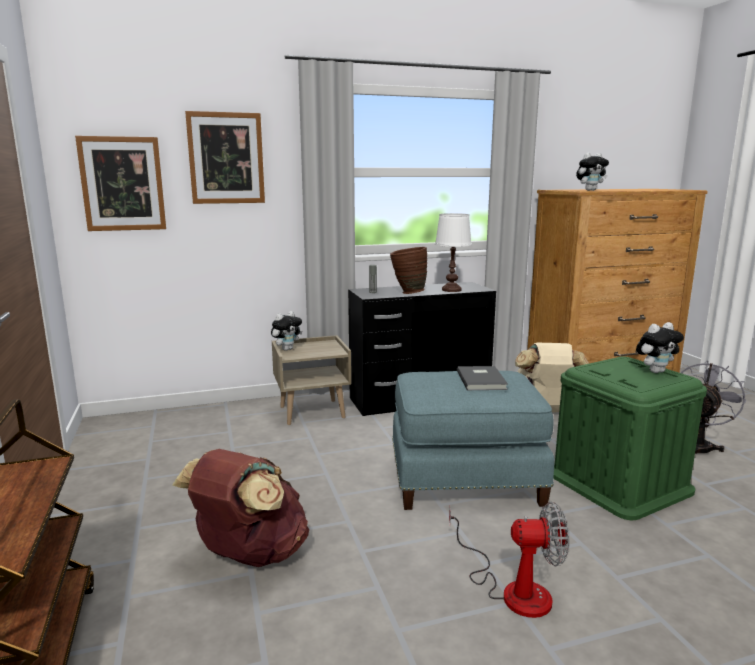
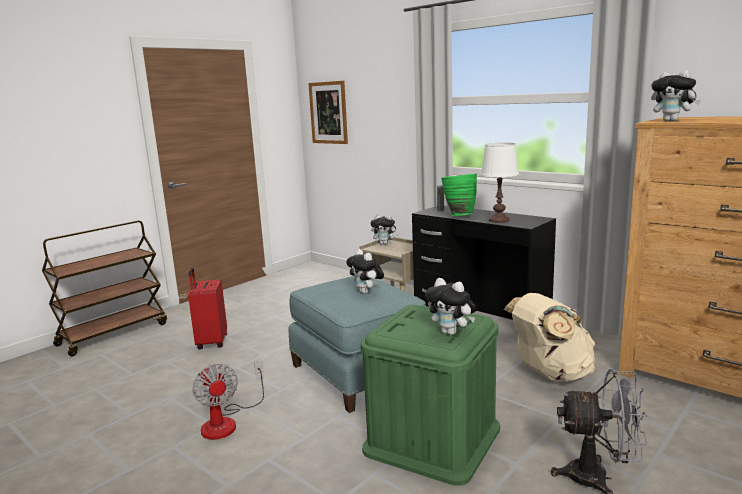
camera: 60 degrees right, 0 degrees up
(226, 158) = (379, 93): picture -> none
(249, 555) = (211, 342): brown backpack -> red suitcase
(407, 292) = (458, 215): brown vase -> green vase
(482, 380) = (366, 292): grey book -> plush toy

